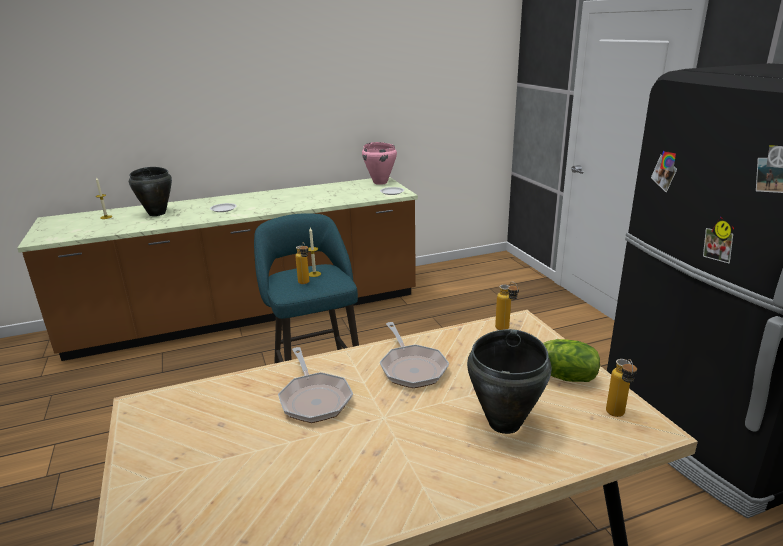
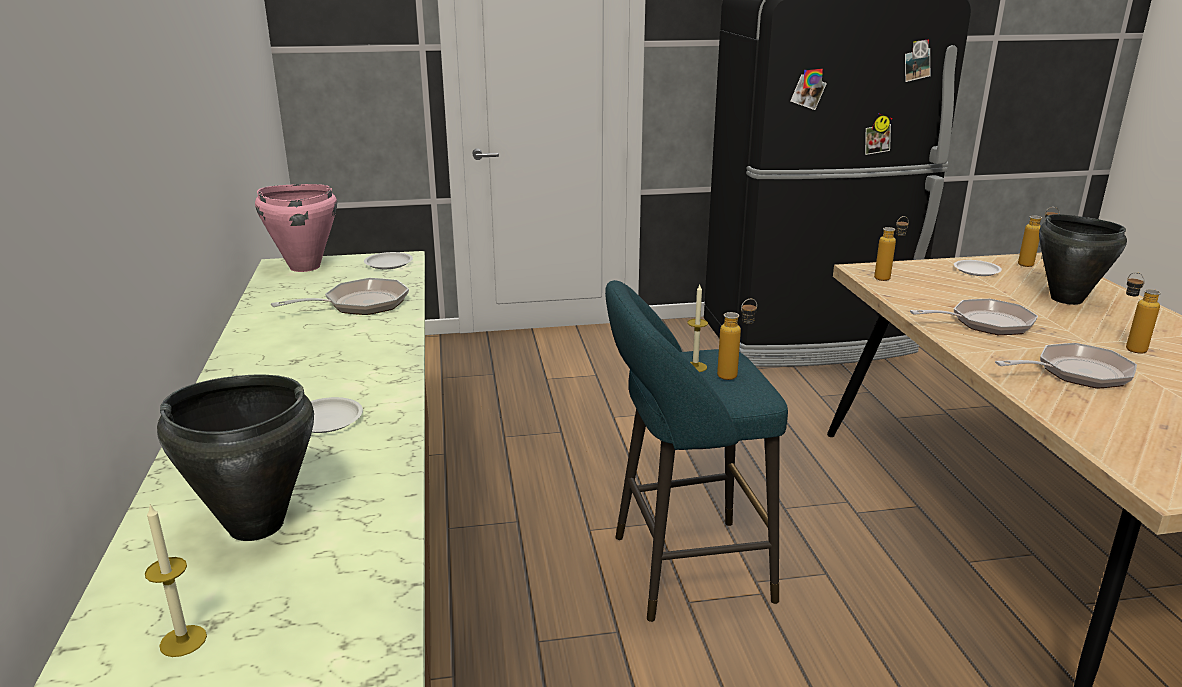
camera: 80 degrees left, 0 degrees up
(335, 196) = (360, 304): none -> frying pan
(378, 439) = (1128, 347): none -> bottle
(563, 377) = (977, 271): lettuce -> white plate

